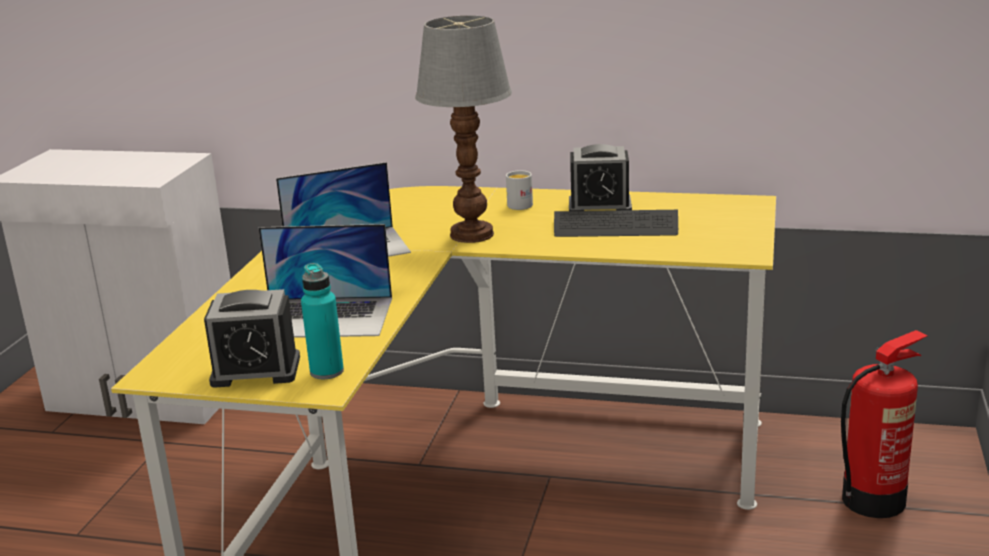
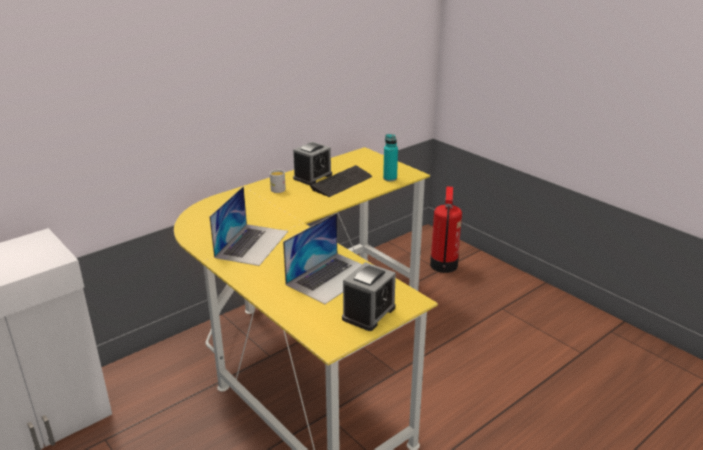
camera: 55 degrees left, 5 degrees up
(327, 371) = (396, 295): turquoise bottle -> turquoise bottle (390, 178)
(472, 234) = (292, 211): table lamp -> none

